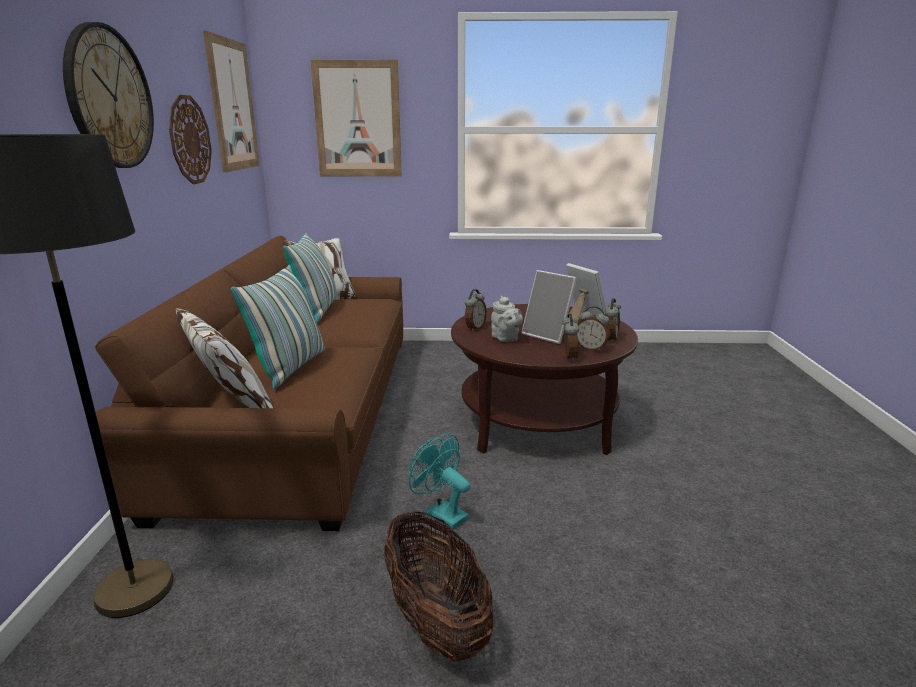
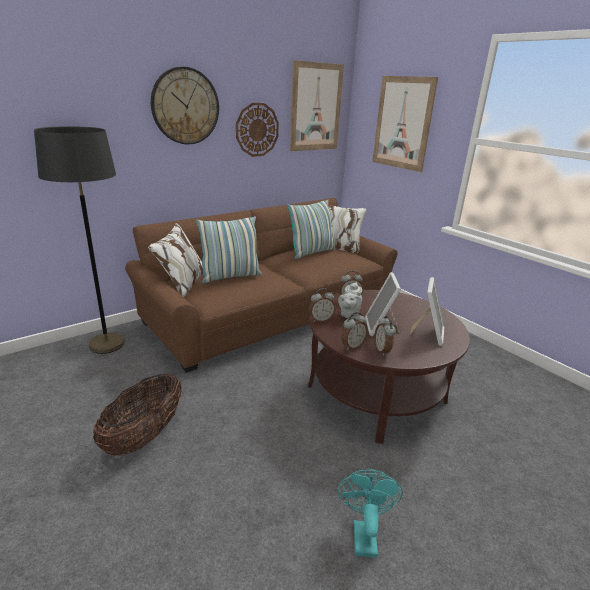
camera: 50 degrees right, 5 degrees up
(440, 513) = (231, 398): turquoise fan -> turquoise fan (363, 533)
(610, 339) = (416, 353): alarm clock -> alarm clock (320, 320)

